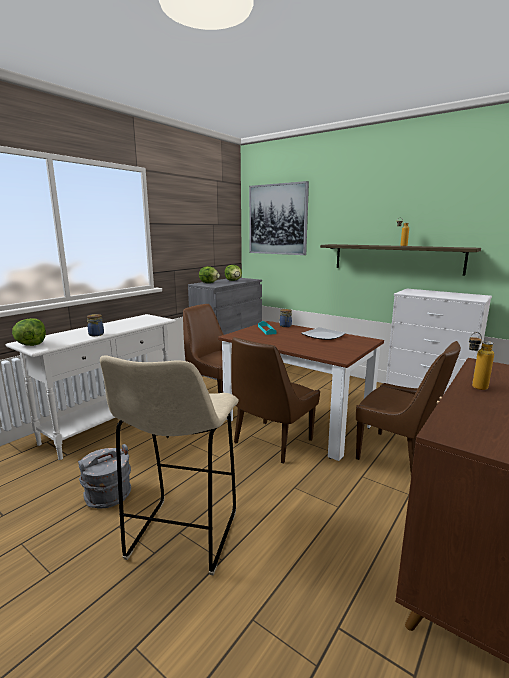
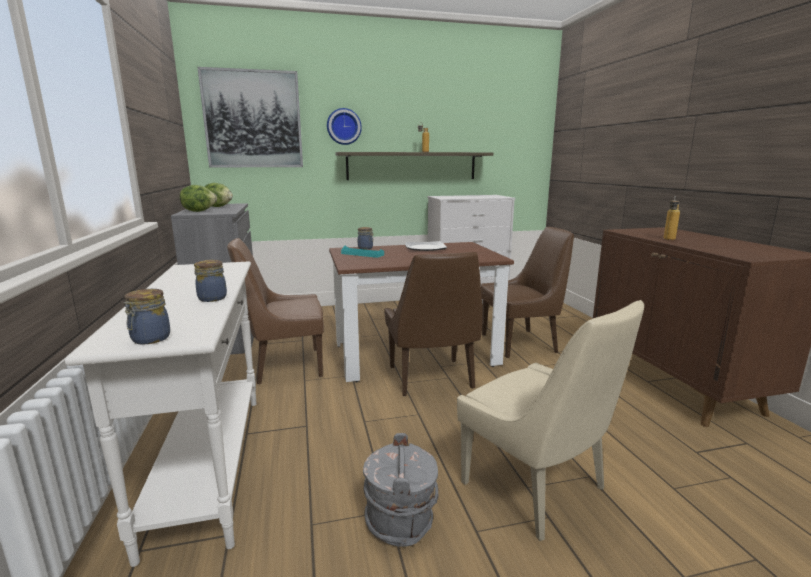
camera: 50 degrees left, 0 degrees up
(31, 344) = (149, 339): lettuce -> jar
(182, 537) = (537, 488): beige stool -> beige chair
(339, 223) = (344, 126): none -> wall clock

